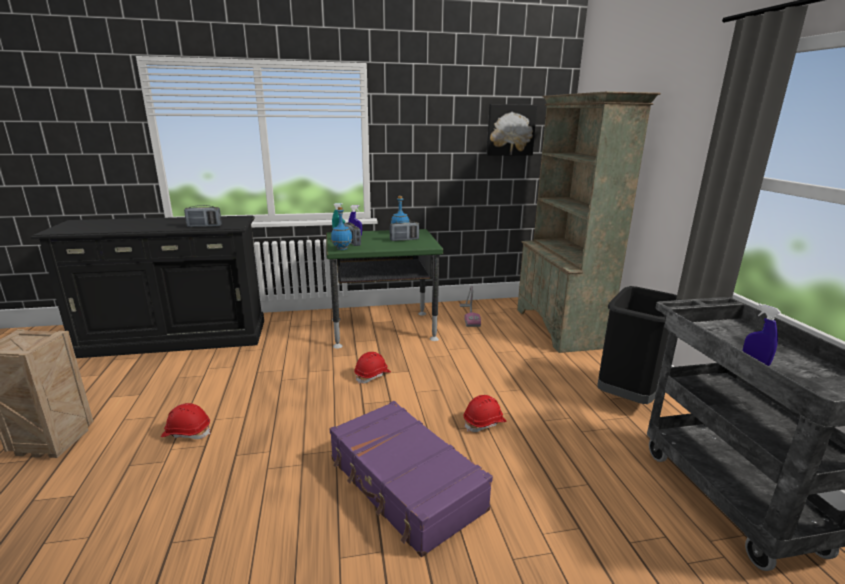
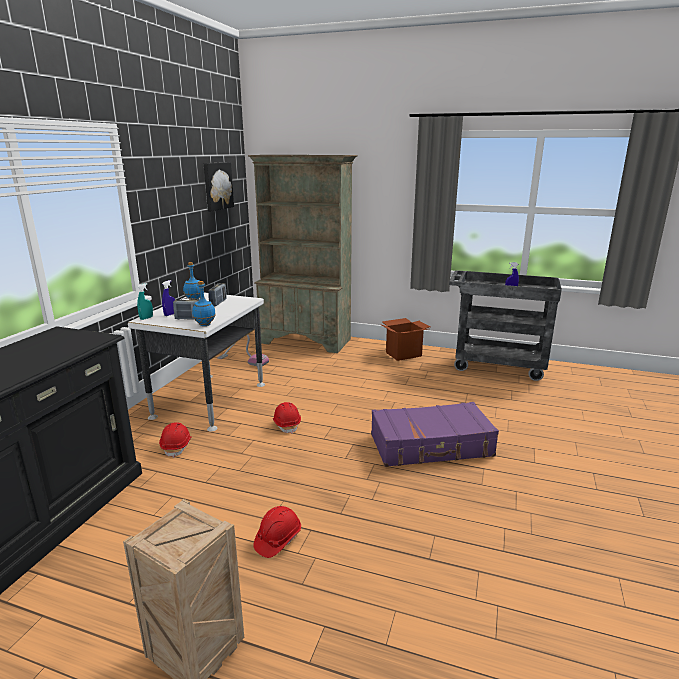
camera: 60 degrees left, 0 degrees up
(204, 226) = (67, 350): radio -> none
(383, 328) = (209, 399): green desk -> white desk
(484, 423) = (391, 402): red hard hat -> red hard hat (177, 446)
(628, 395) = (403, 354): black trash can -> cardboard box

